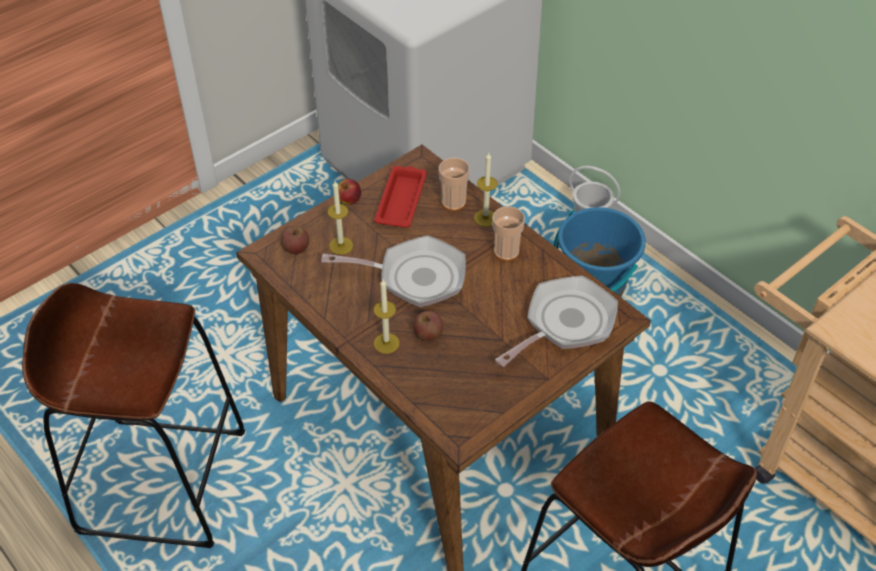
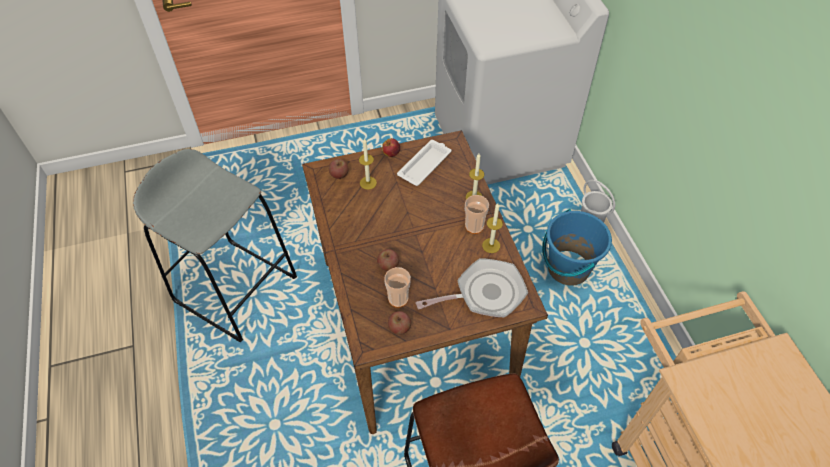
camera: 25 degrees right, 5 degrees up
(162, 481) = (235, 289): brown stool -> grey stool
(386, 343) = (358, 261): candle -> candle (491, 245)
(401, 200) = (425, 165): red tray -> white tray
(414, 277) = (402, 222): frying pan -> none
(453, 202) = (458, 178): cup -> cup (398, 298)
(487, 400) = (399, 327): none -> apple

